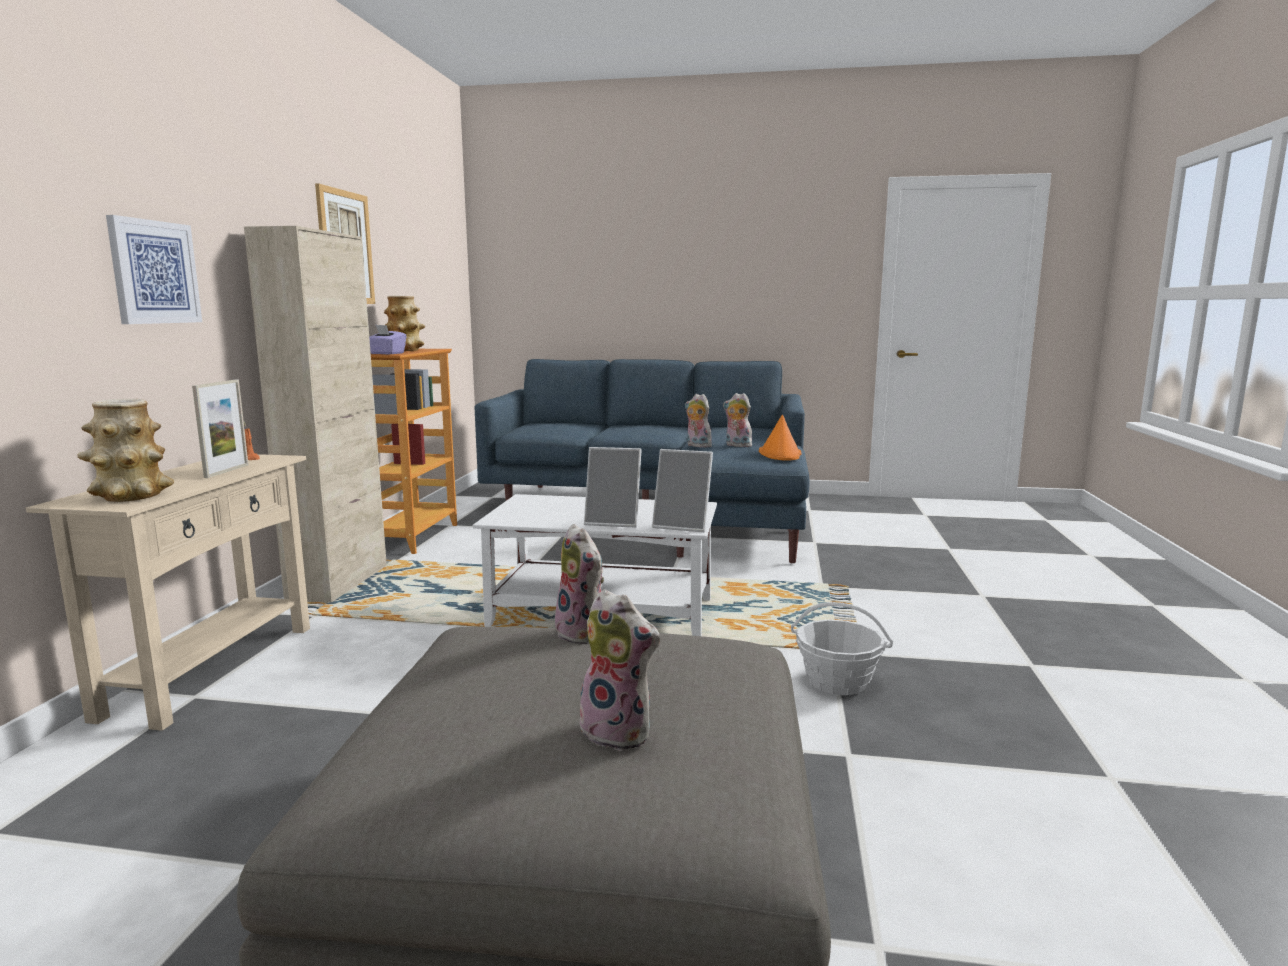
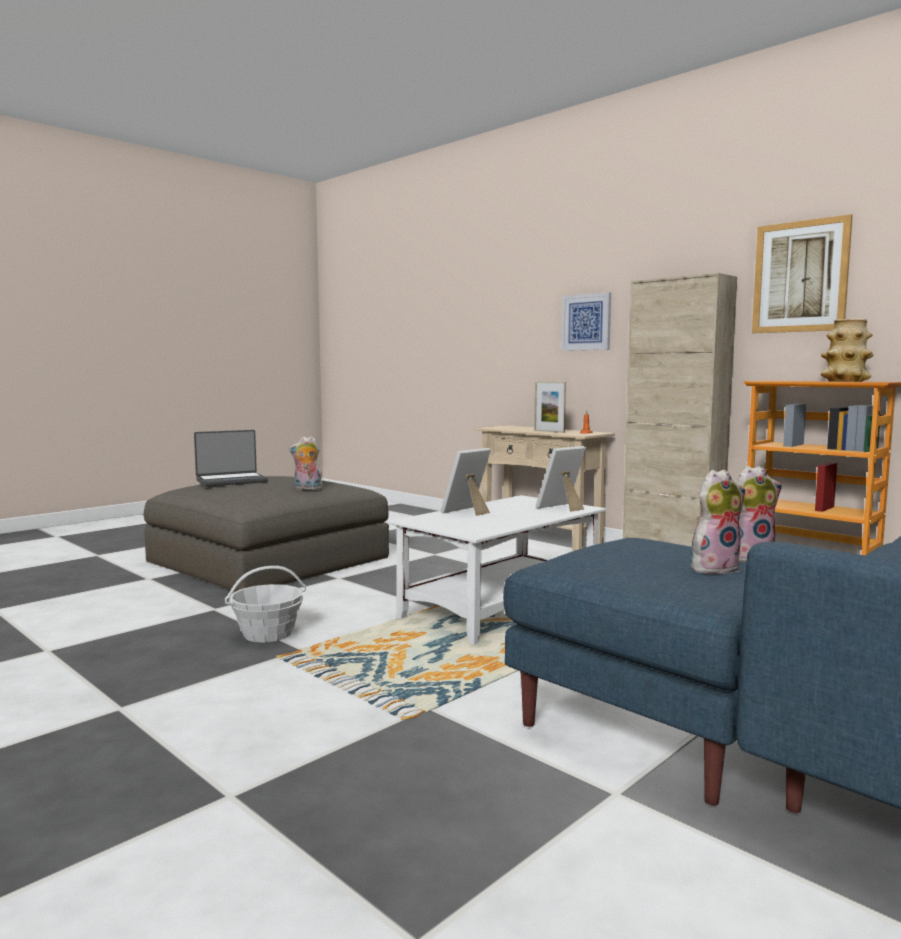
camera: 125 degrees right, 5 degrees down
(130, 496) = (506, 427): vase -> none
(386, 353) = (774, 380): purple tissue box -> none
(620, 731) = (231, 481): plush toy -> laptop
(683, 525) = (422, 520): picture frame -> picture frame (562, 508)
(780, 454) = (608, 570): orange hat -> none

